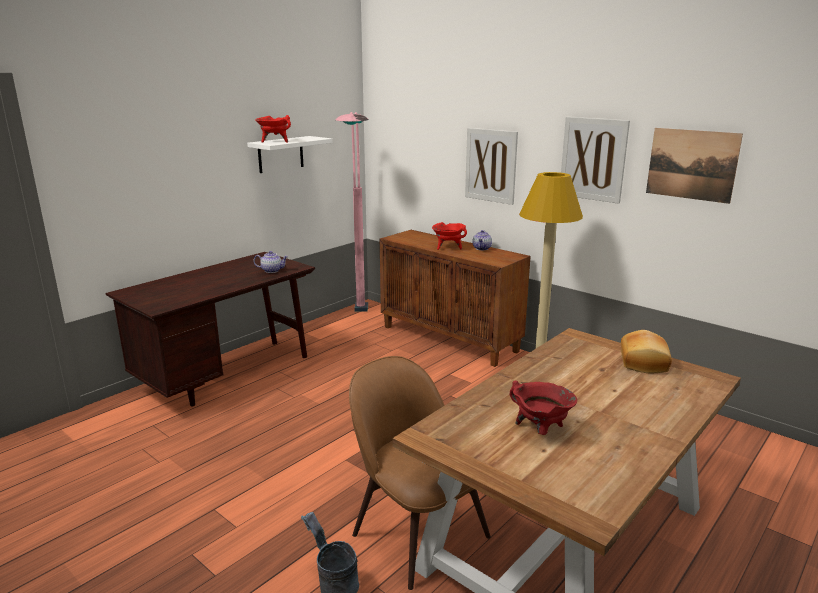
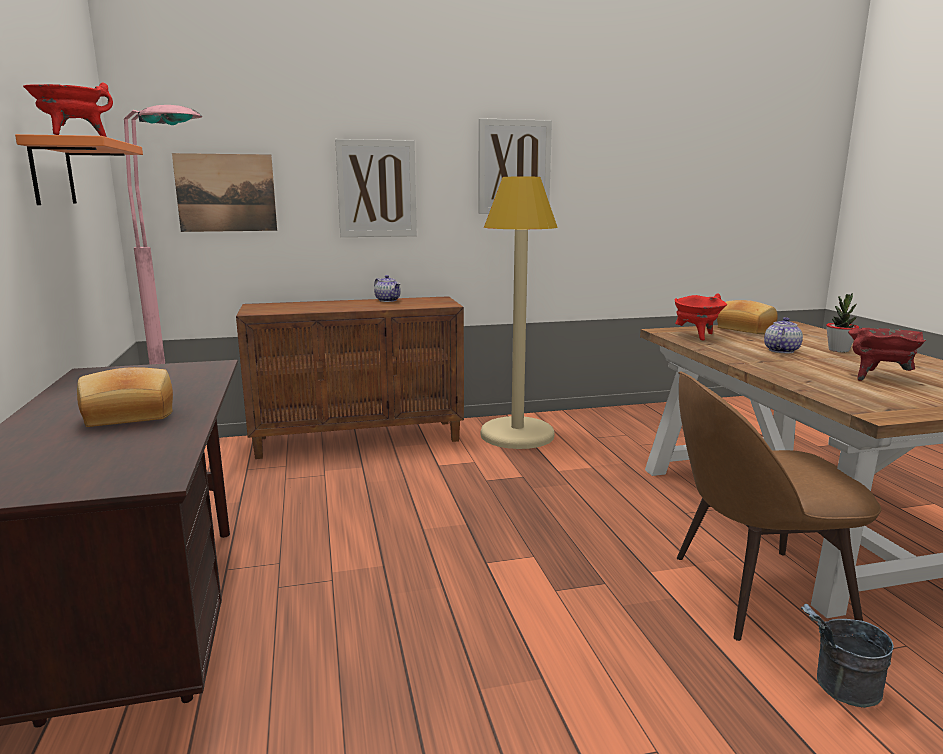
camera: 55 degrees left, 5 degrees down
(215, 282) = (129, 416): none -> bread
(272, 270) = (184, 378): teapot -> teapot (780, 350)
(280, 154) = (52, 172): white shelf -> orange shelf
(448, 247) = (353, 306): red cooking pot -> red cooking pot (696, 336)
(626, 408) = (838, 350): none -> potted plant
(691, 164) = (613, 163): picture -> picture (226, 193)

